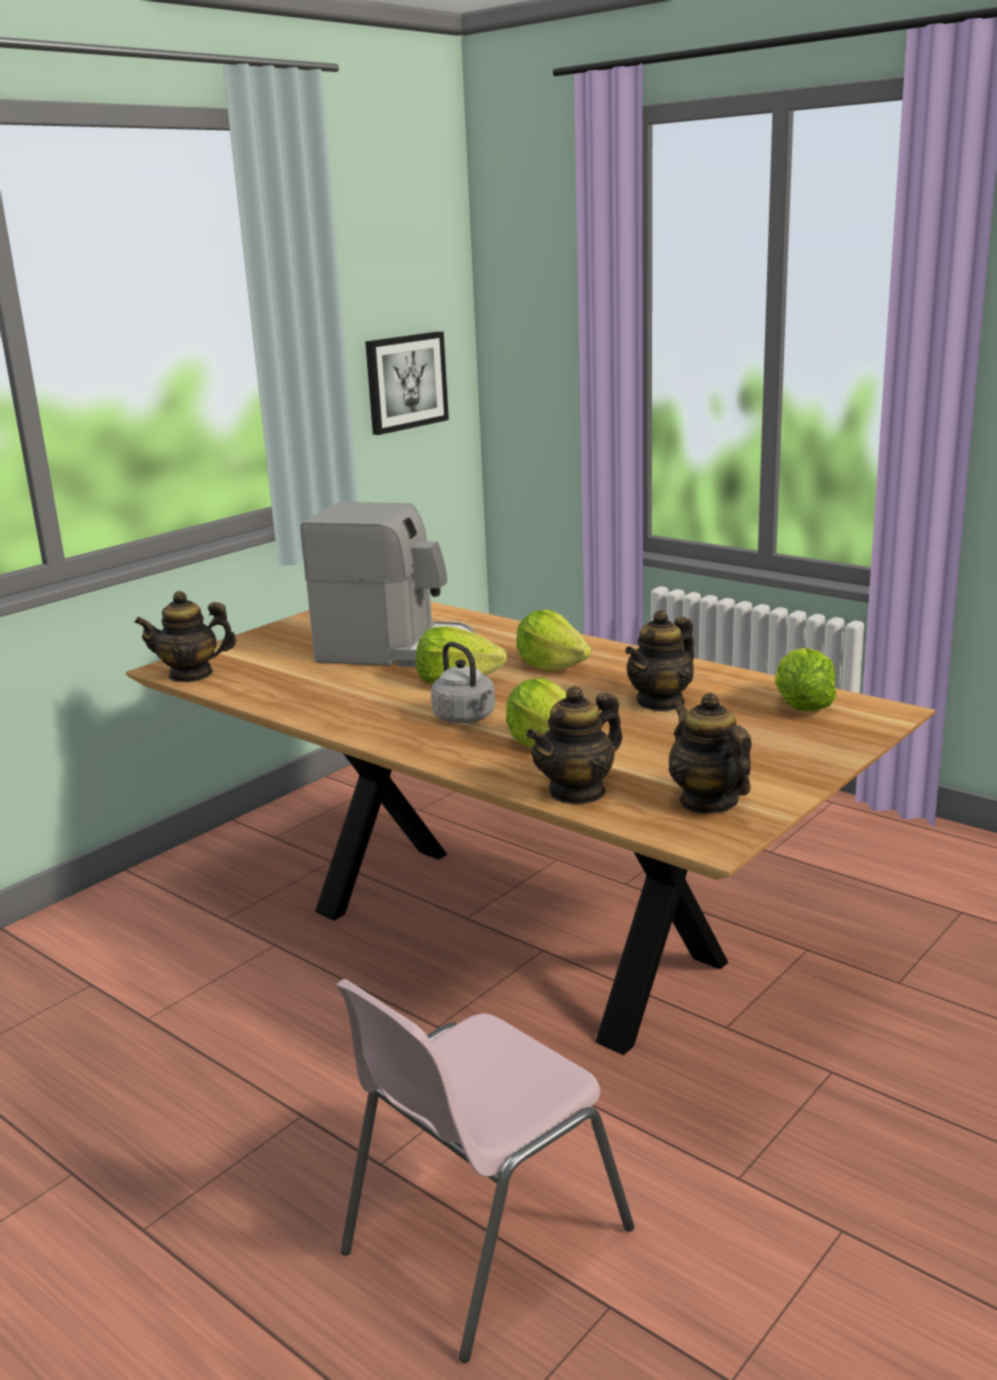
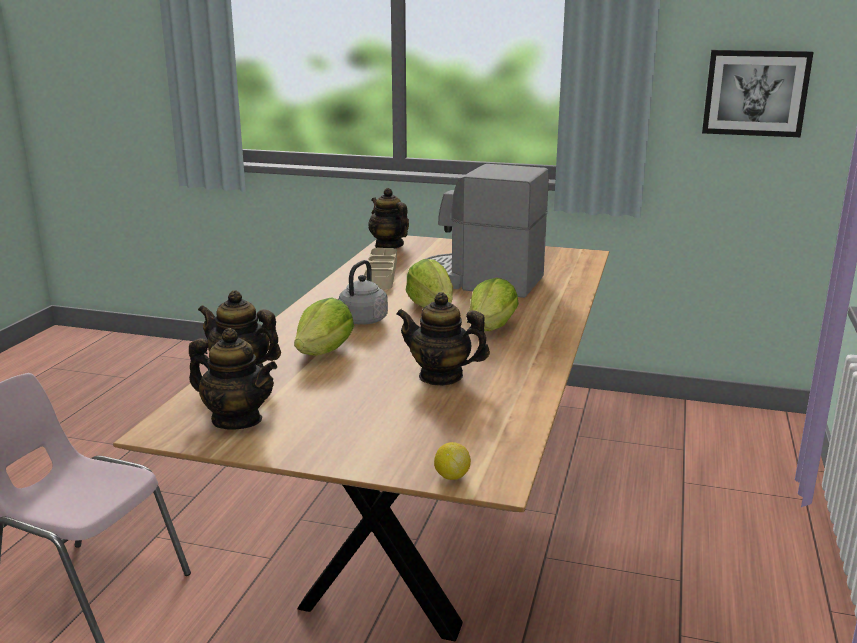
camera: 65 degrees right, 0 degrees up
(304, 691) = (381, 273): none -> beige tray
(397, 650) = (480, 280): coffee machine -> coffee machine turned 120 degrees clockwise
(708, 802) = (237, 420): teapot -> teapot turned 75 degrees clockwise
(802, 706) = (476, 435): lettuce -> none
(875, 725) = (451, 476): none -> lemon

